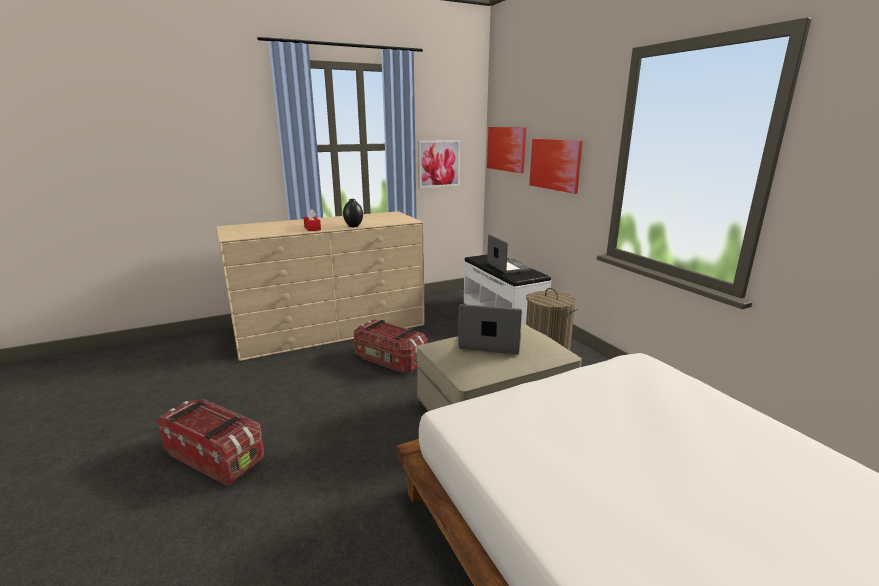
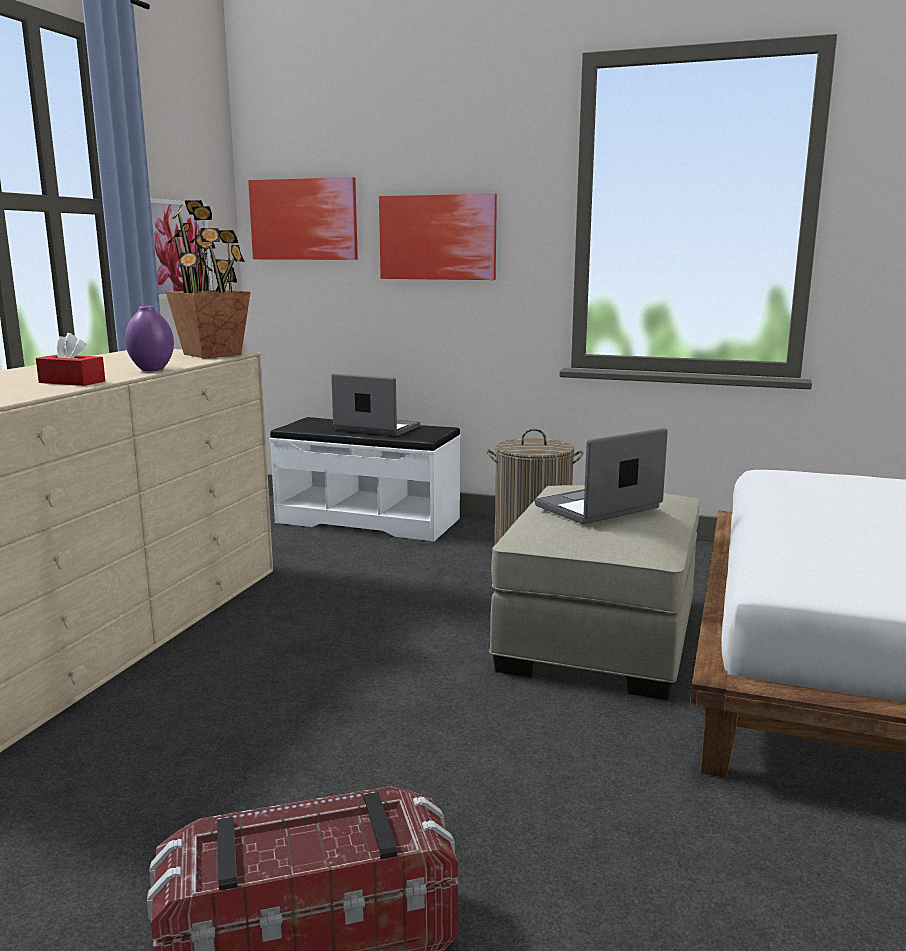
camera: 45 degrees left, 5 degrees down
(353, 226) = (151, 369): black vase -> purple vase
(389, 361) = (320, 638): storage box -> none
(402, 220) = (213, 354): none -> potted plant

